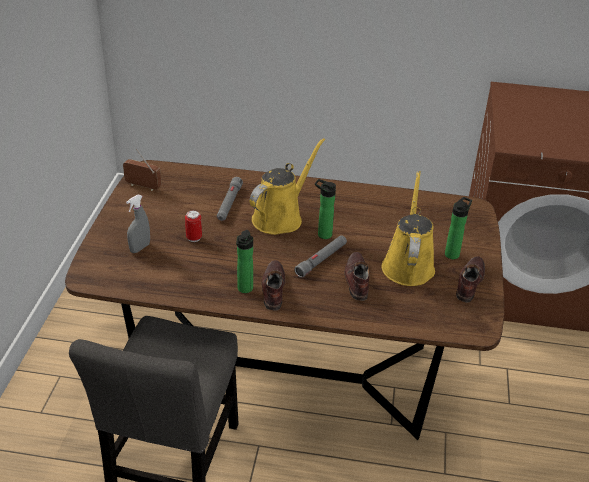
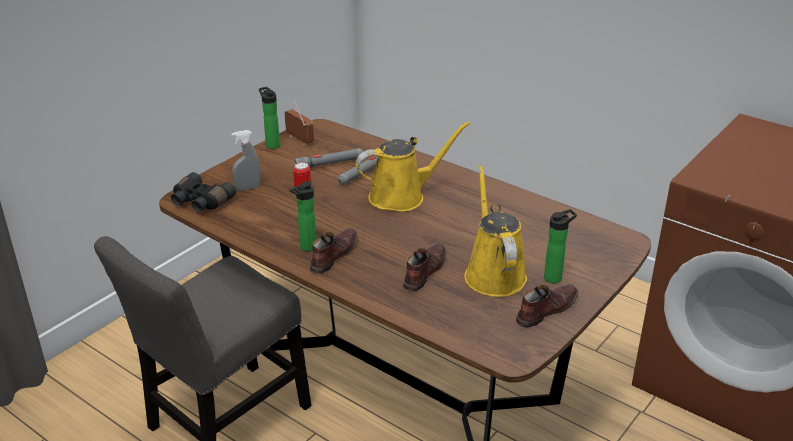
camera: 30 degrees right, 5 degrees down
(108, 275) = (200, 202): none -> black binoculars
(321, 260) = (406, 244): grey flashlight -> grey flashlight (329, 164)
(322, 234) = (430, 222): bottle -> bottle (271, 145)
(408, 265) = (493, 273): yellow watering can -> yellow watering can turned 45 degrees counterclockwise

